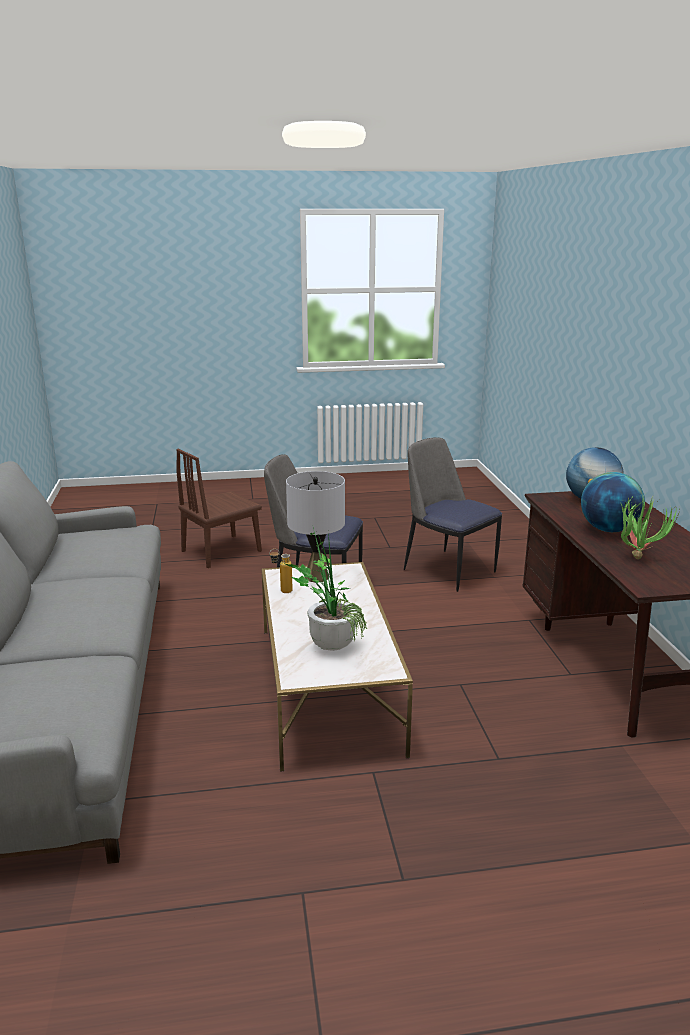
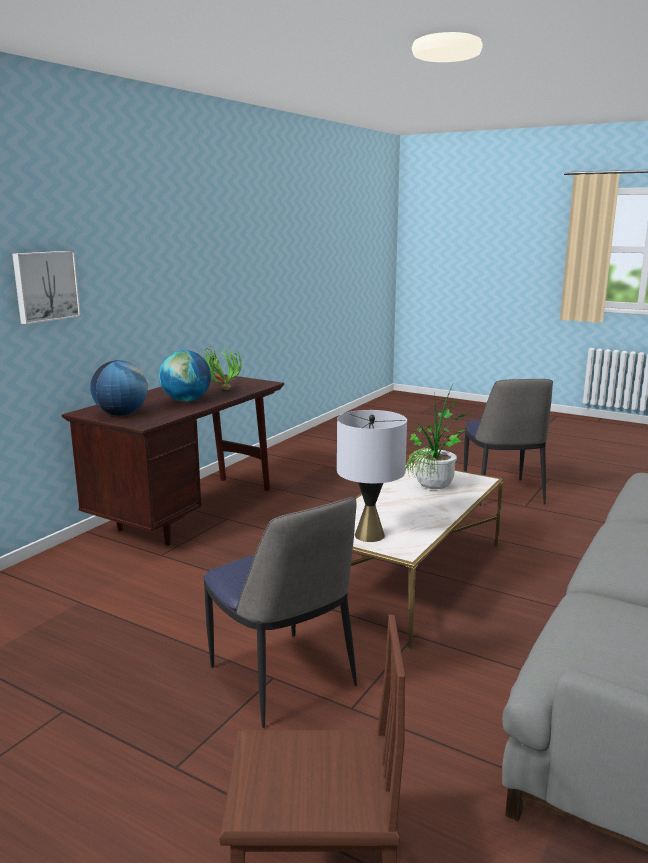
camera: 140 degrees left, 5 degrees down
(281, 591) = (423, 533): bottle -> none
(447, 569) = (94, 633): chair -> chair (502, 493)
(650, 369) = (45, 286): none -> picture

